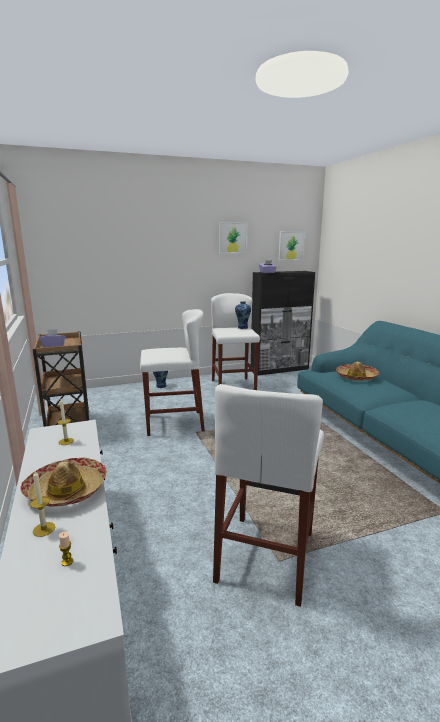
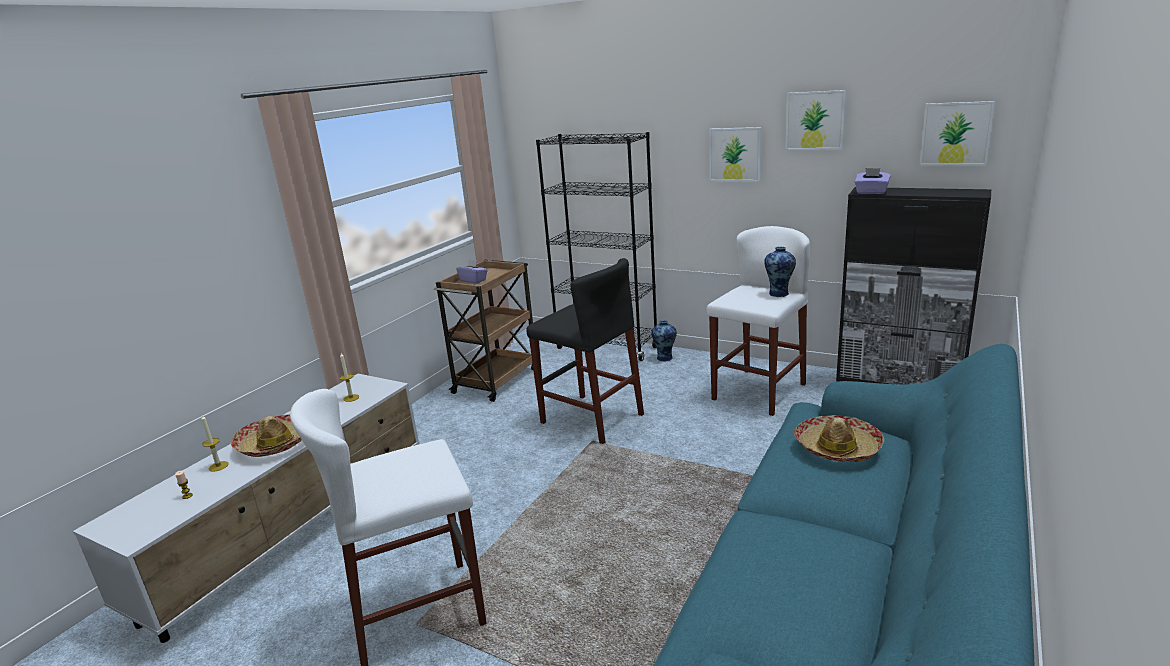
camera: 50 degrees right, 5 degrees up
(117, 390) = (607, 348): none -> black bookcase
(174, 423) = (591, 418): white stool -> black stool
(191, 256) = (735, 154): none -> picture

